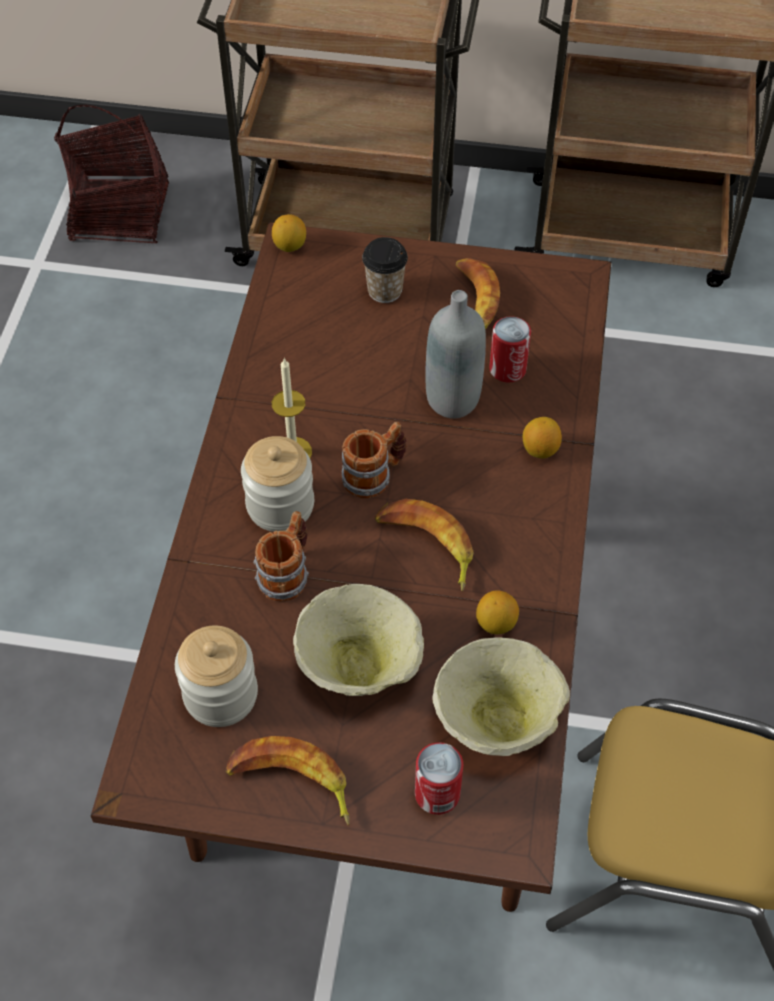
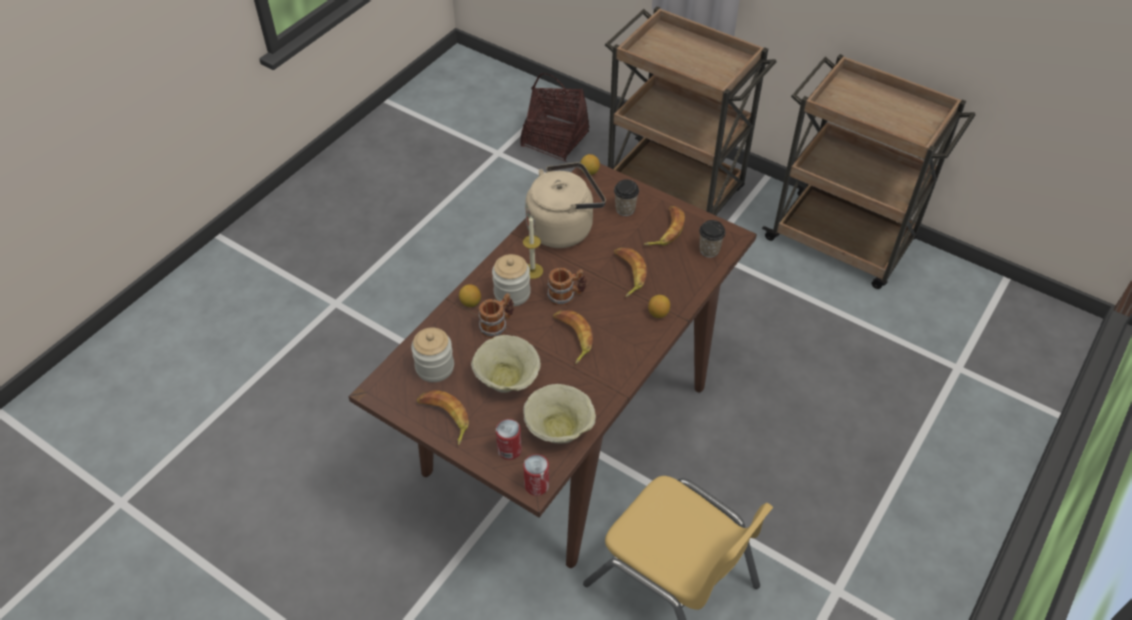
camera: 25 degrees right, 5 degrees down
(302, 357) = (563, 228): none -> beige kettle
(452, 400) = (628, 274): grey bottle -> banana
(496, 624) = (584, 386): lemon -> lemon (470, 303)
(507, 369) = (665, 269): can -> can (536, 485)
(556, 314) = (709, 250): none -> cup

